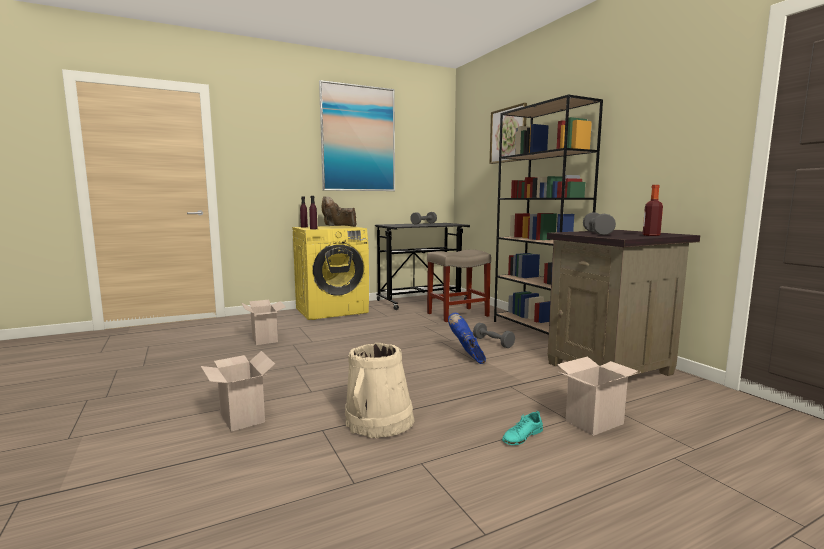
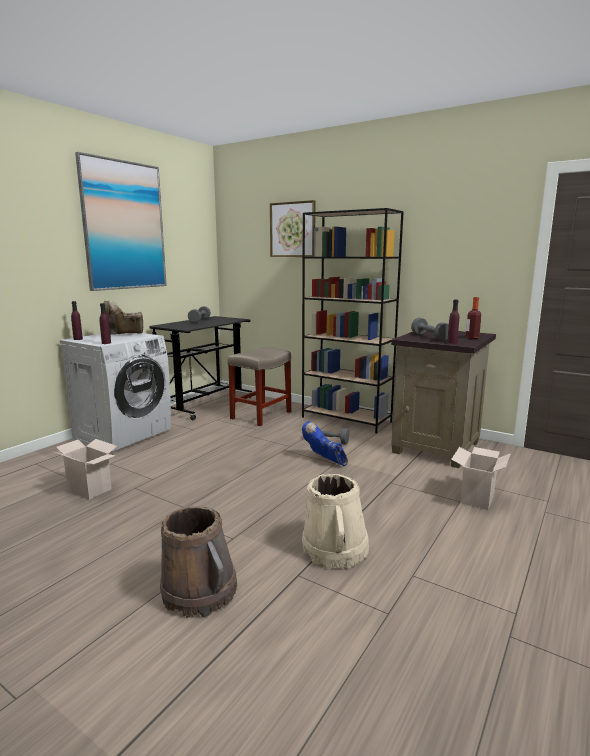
camera: 30 degrees left, 5 degrees up
(240, 417) = (199, 591): cardboard box -> brown bucket
(332, 312) = (123, 435): yellow washing machine -> white washing machine
(522, 436) = (449, 526): turquoise shoe -> none
(609, 236) = (452, 342): none -> purple bottle

